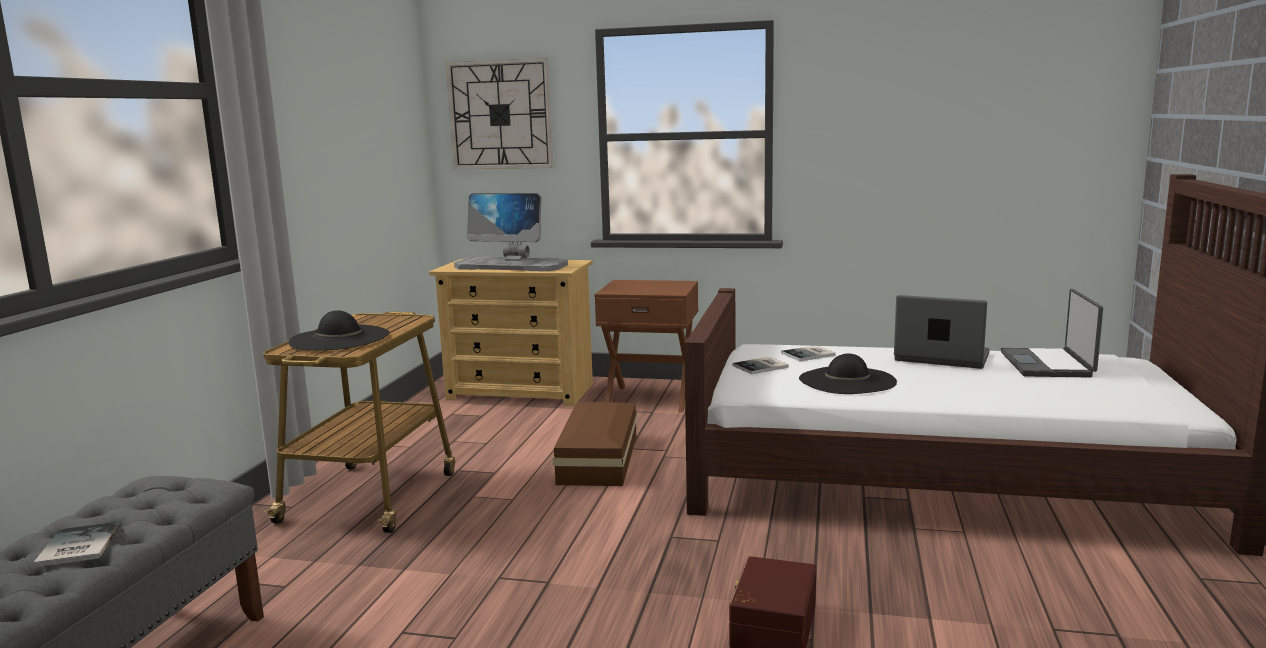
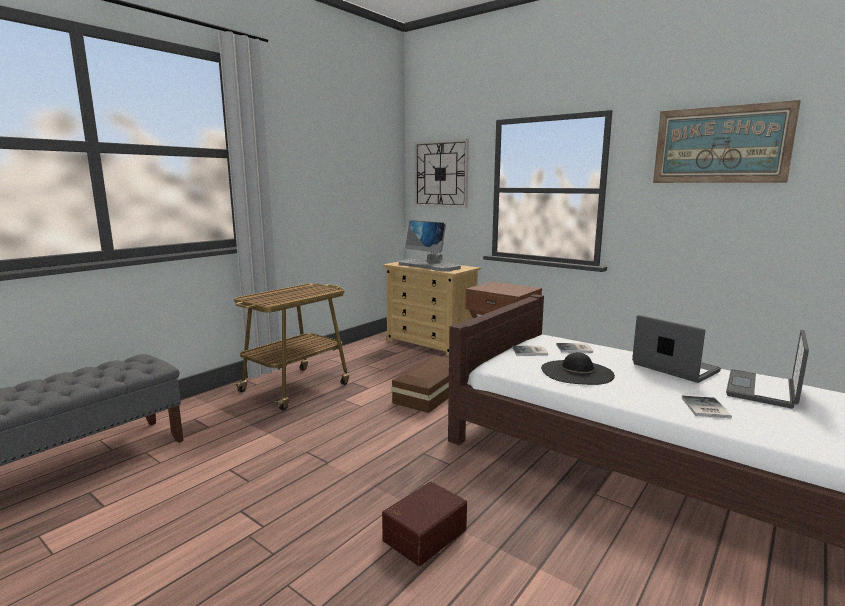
camera: 25 degrees right, 0 degrees up
(76, 547) = (66, 383): book -> book (704, 408)
(340, 338) = (279, 295): black hat -> none
(918, 70) = (720, 145): none -> picture

